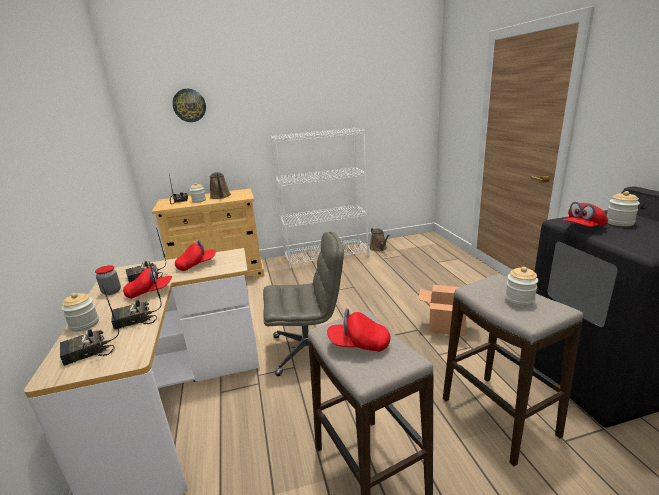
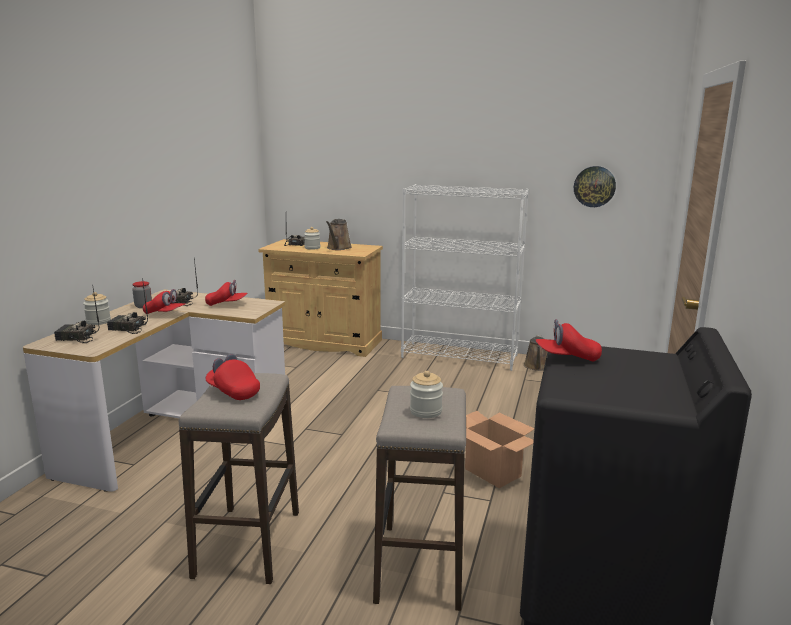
camera: 30 degrees right, 5 degrees down
(189, 105) = (331, 139): wall clock -> wall clock (594, 186)
(308, 350) = (320, 437): grey office chair -> none
(619, 223) = (627, 365): jar -> none

